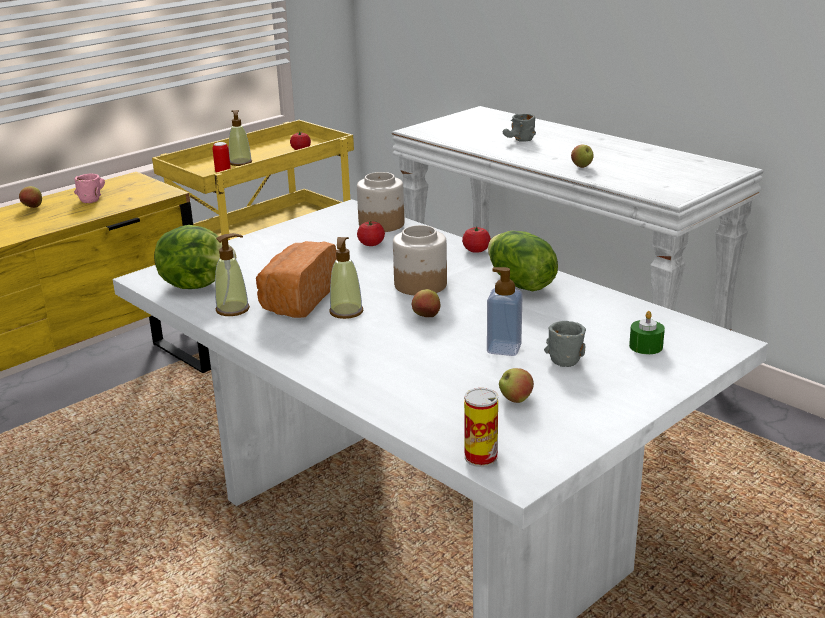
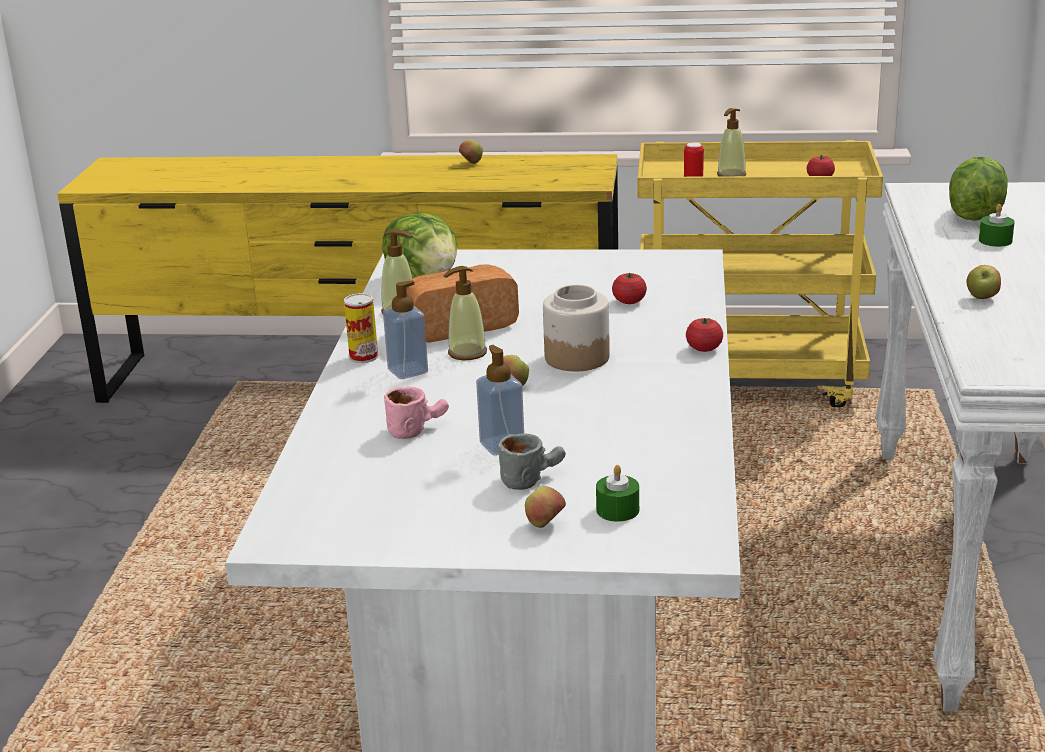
camera: 50 degrees right, 0 degrees up
(93, 197) = (530, 169): pink mug -> pink mug (417, 428)
(335, 339) = (408, 371): none -> soap dispenser
(381, 224) = (684, 286): jar -> none
(481, 457) = (284, 512): can -> can (363, 356)
(516, 400) = (407, 489): apple -> apple (545, 525)
(519, 140) = (995, 240): grey mug -> green candle
(519, 283) = (660, 398): lettuce -> lettuce (974, 214)

